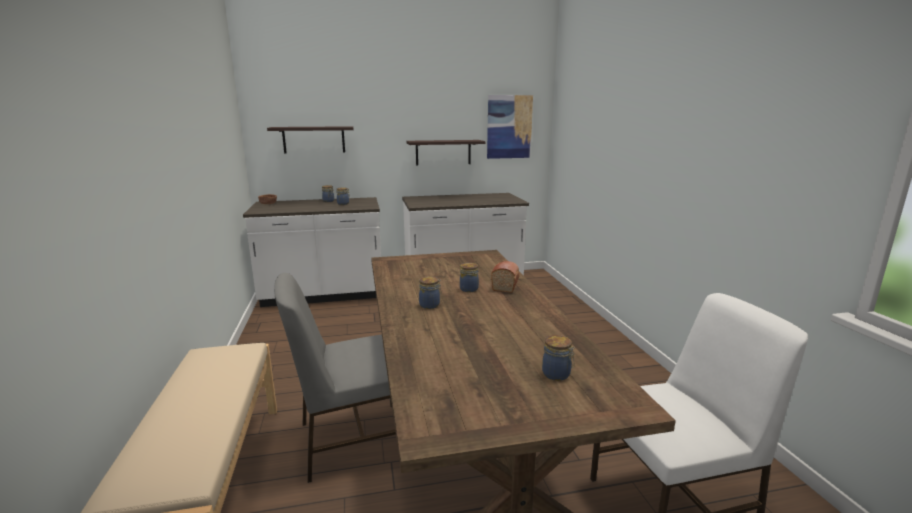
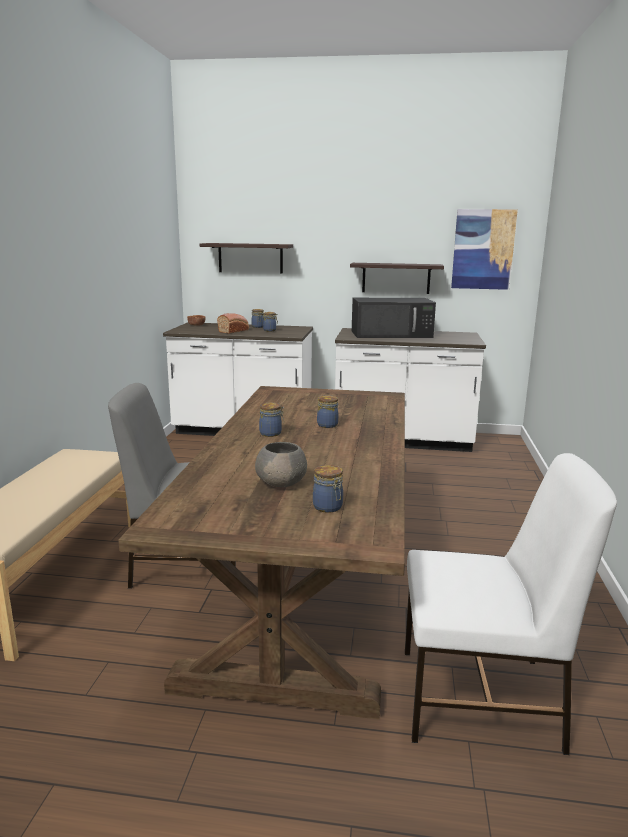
camera: 20 degrees right, 0 degrees up
(449, 199) = (392, 334): none -> black microwave
(492, 356) = (282, 483): none -> grey bowl
(506, 284) = (373, 425): bread -> bread (234, 331)

